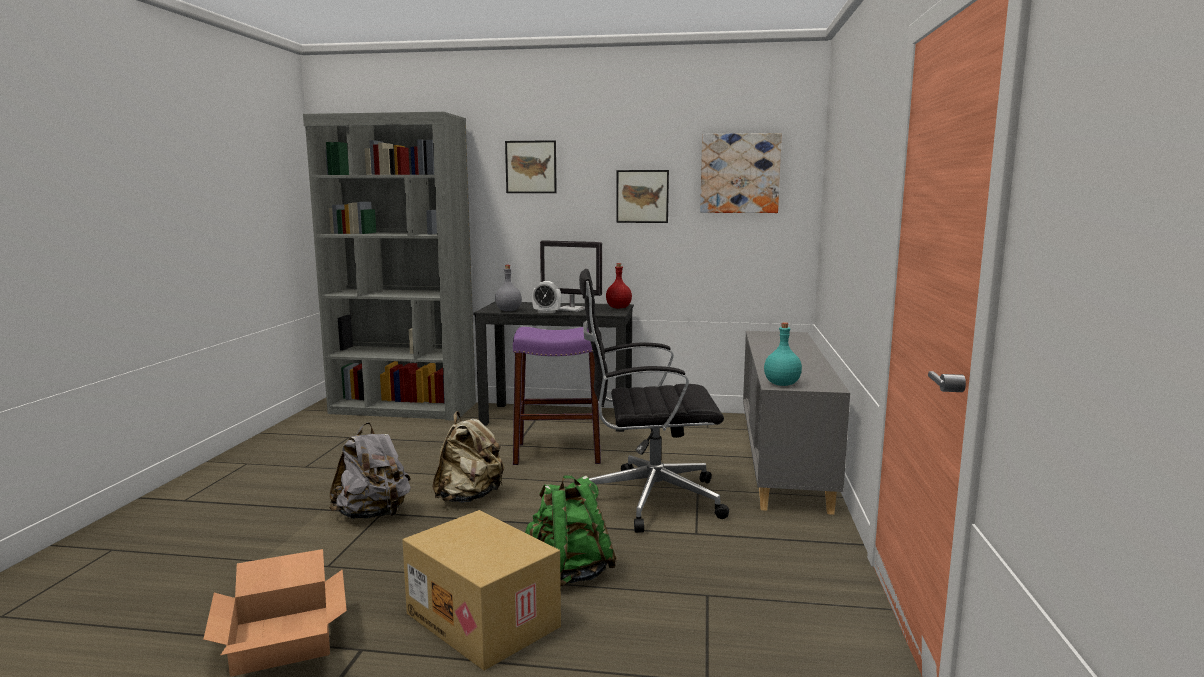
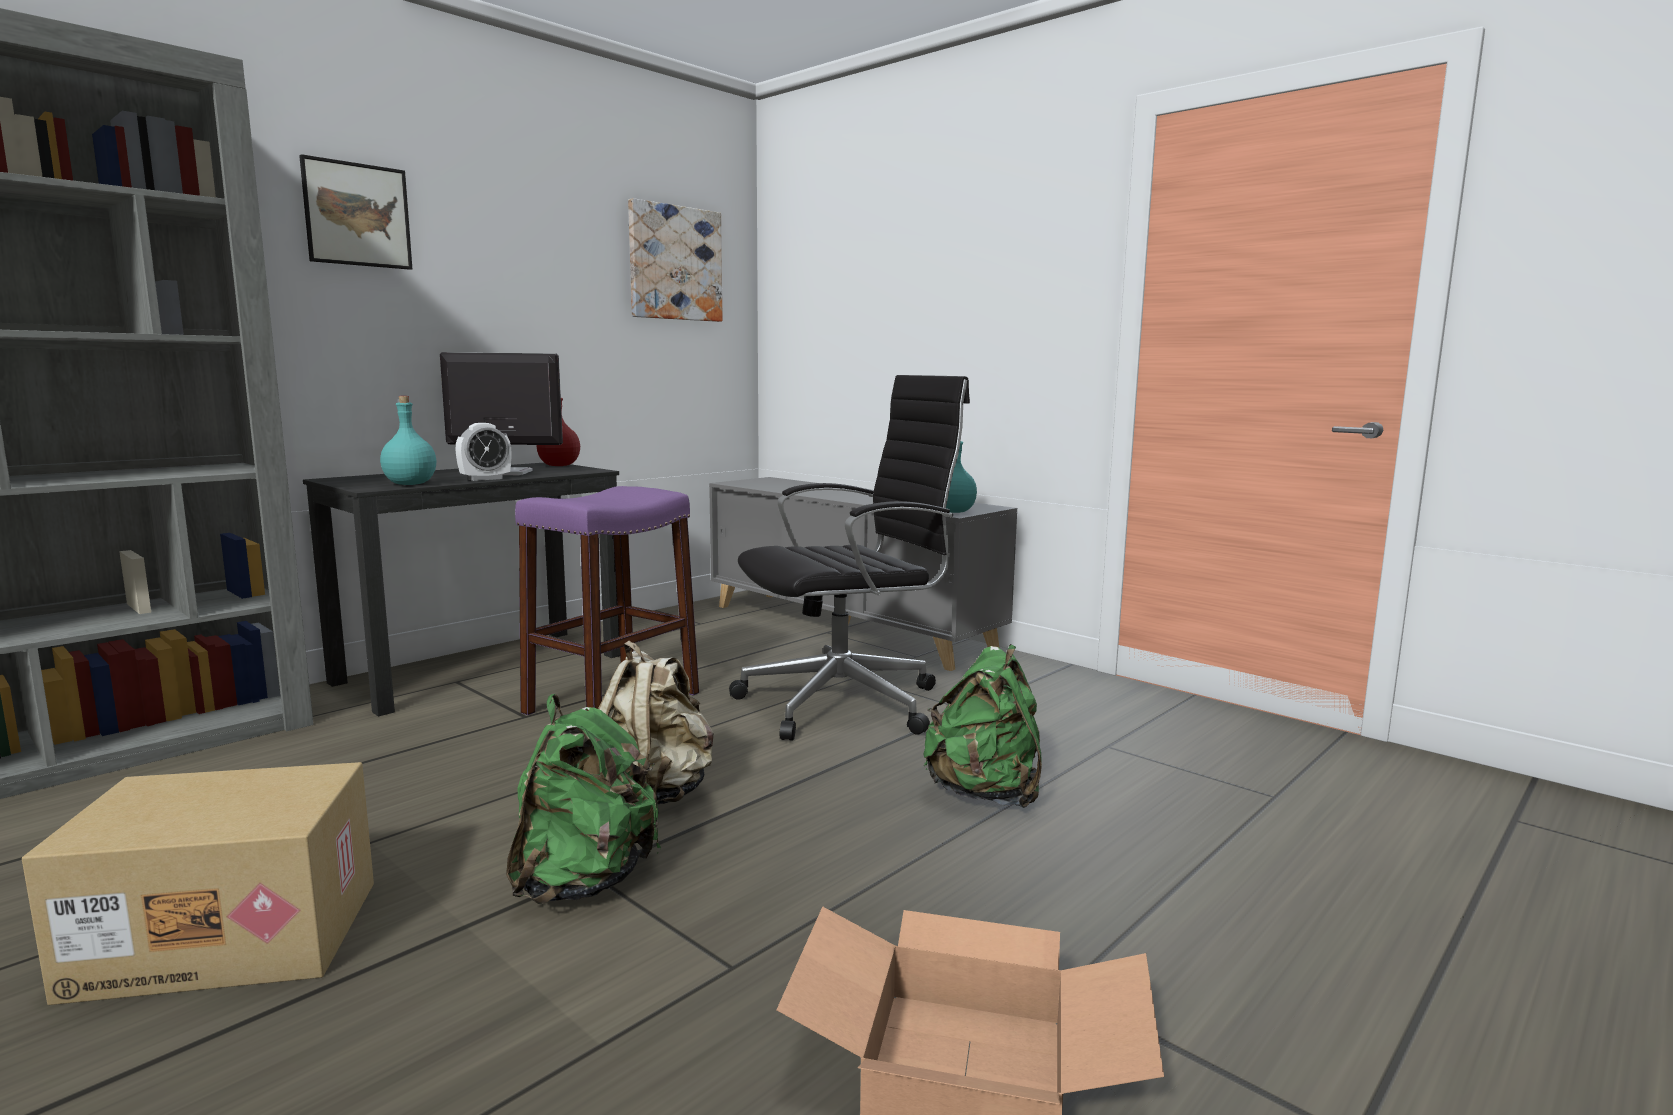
camera: 55 degrees left, 0 degrees up
(373, 515) = (584, 881): grey backpack -> green backpack
(485, 619) = (1056, 874): cardboard box -> cardboard box (232, 936)
(508, 310) = (411, 484): grey bottle -> turquoise bottle
(572, 309) = (505, 473): monitor -> monitor turned 150 degrees counterclockwise
(642, 196) = (552, 286): picture -> none
(648, 499) = (847, 703): black office chair -> black office chair turned 150 degrees counterclockwise

